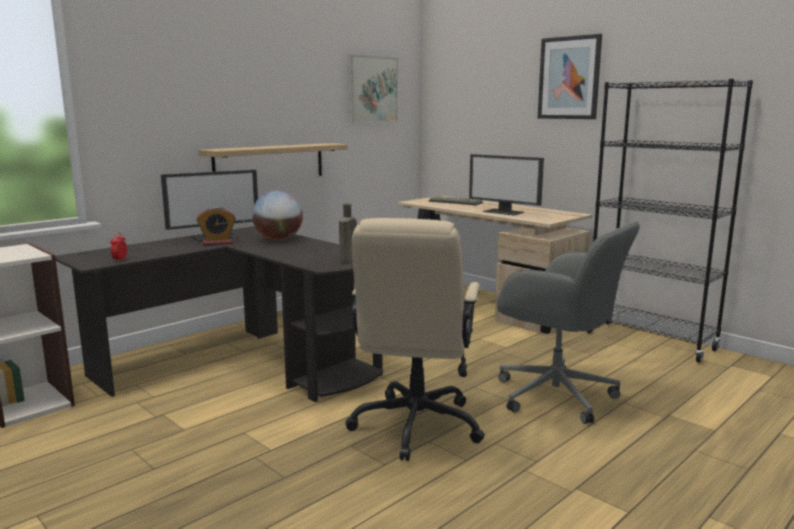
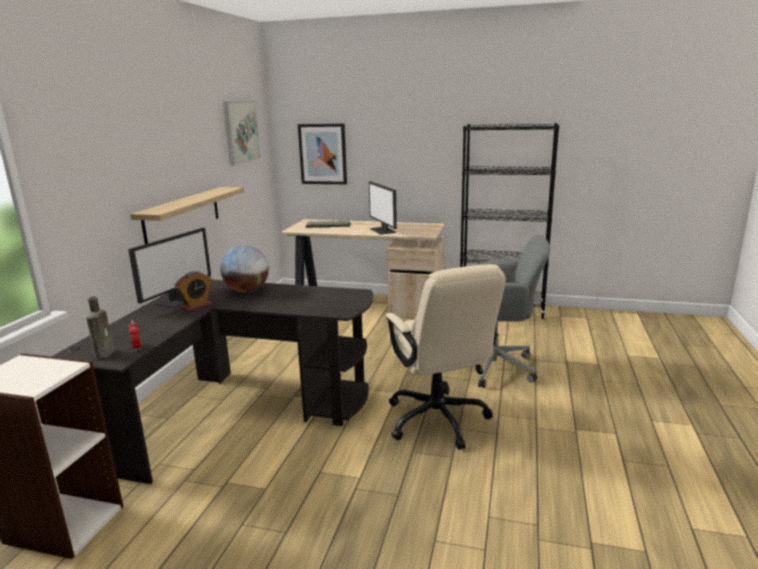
camera: 30 degrees left, 5 degrees up
(349, 260) = (349, 300): brown bottle -> brown bottle (105, 353)
(504, 212) = (383, 230): monitor -> monitor turned 60 degrees clockwise
(569, 78) = (415, 118): picture -> picture (323, 154)

